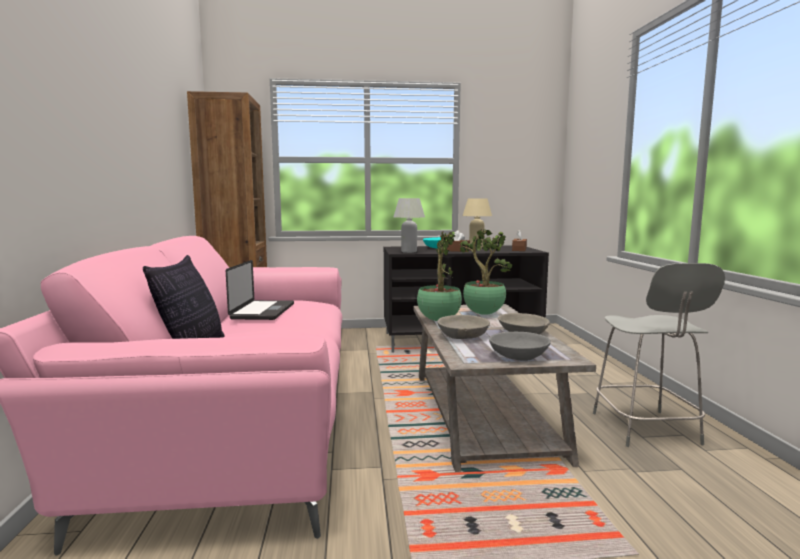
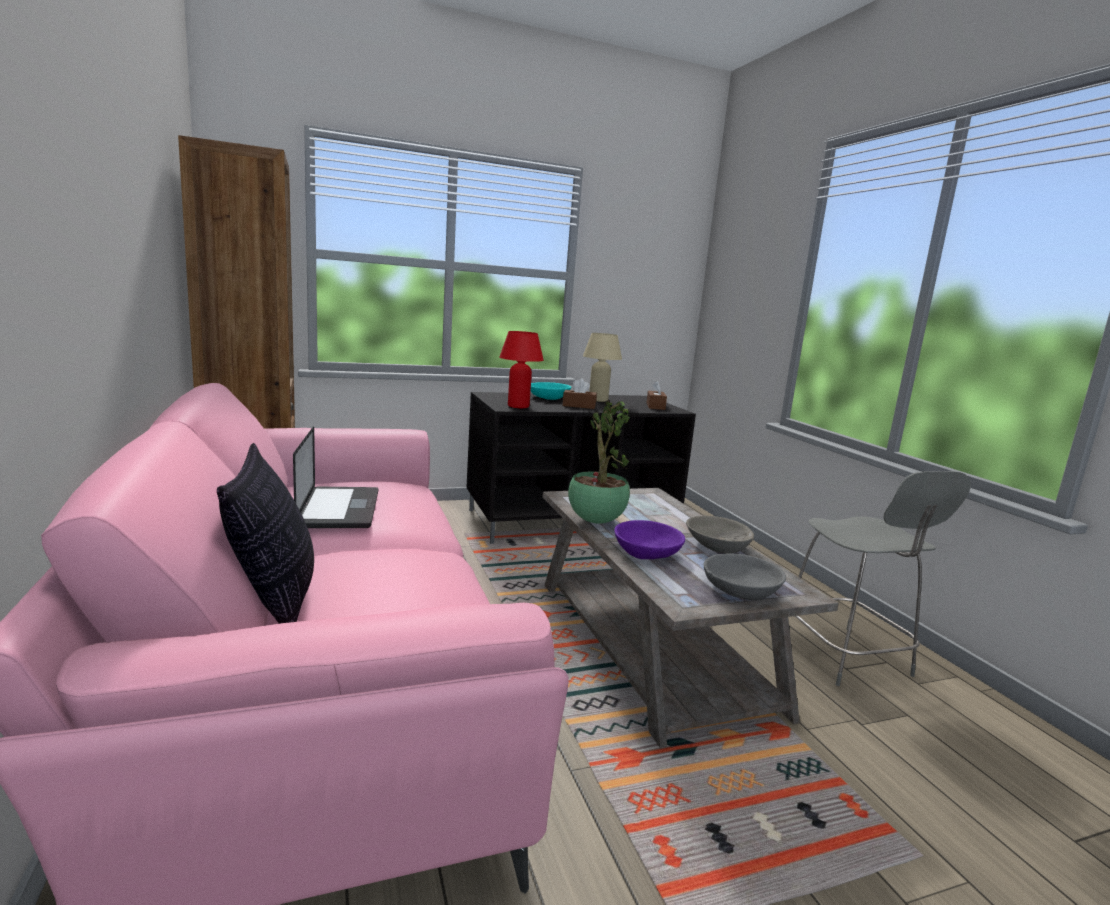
camera: 15 degrees left, 5 degrees up
(409, 251) = (518, 406): white table lamp -> red table lamp
(463, 336) = (647, 552): grey bowl -> purple bowl
(482, 314) = (643, 507): potted plant -> none

